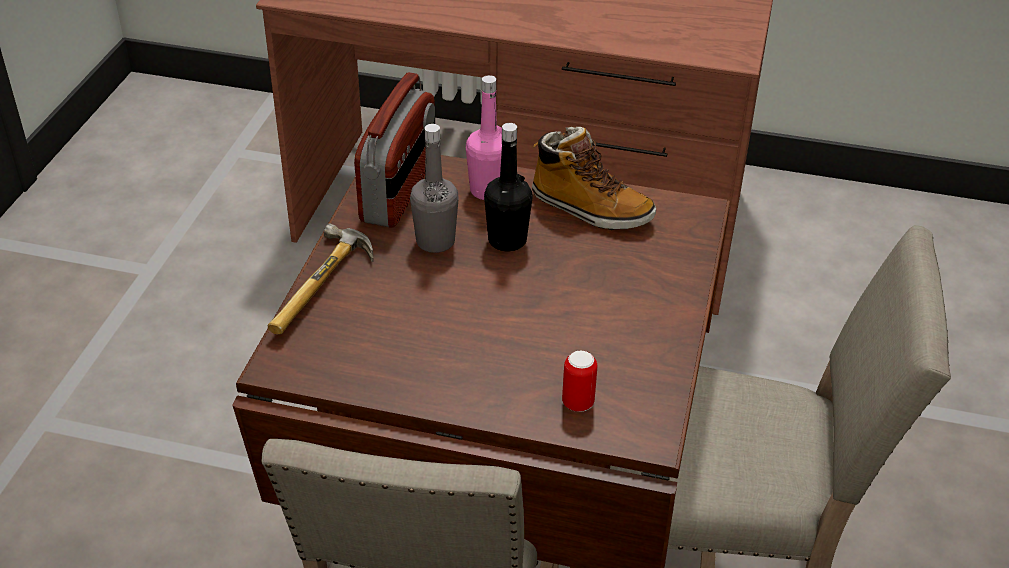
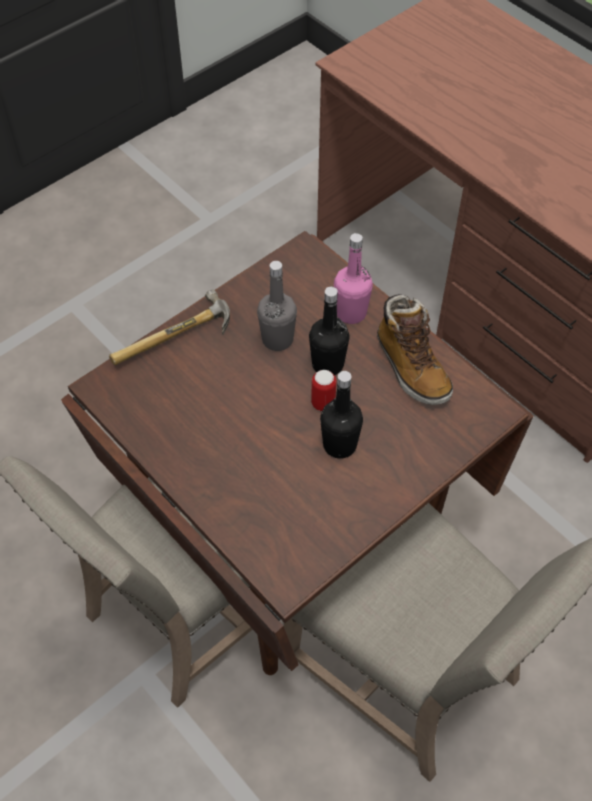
camera: 35 degrees right, 15 degrees up
(400, 190) = (289, 281): radio -> none
(578, 403) = (261, 527): can -> can (323, 403)
(585, 299) = (339, 445): none -> black bottle

